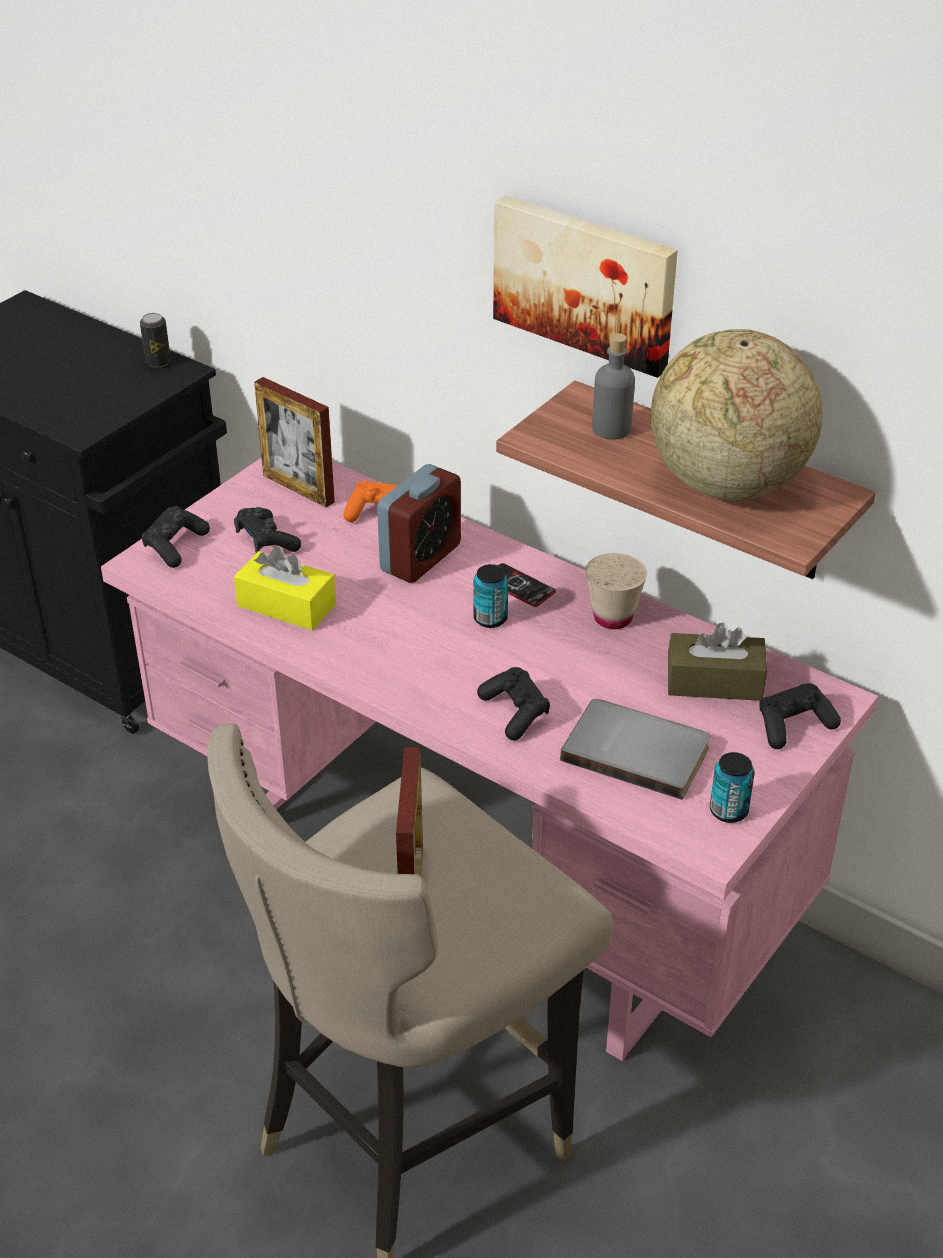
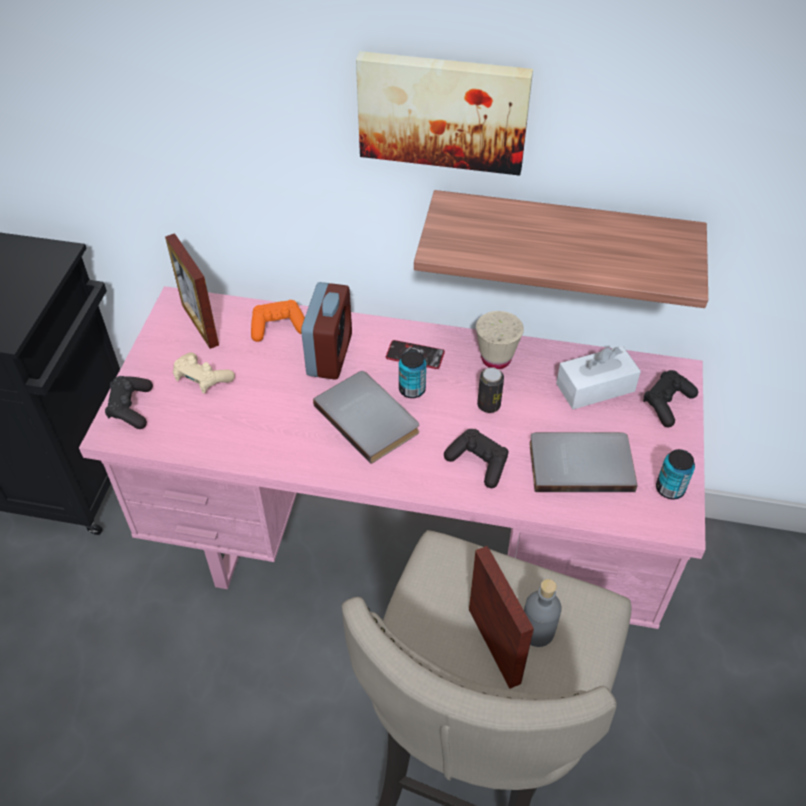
camera: 25 degrees left, 10 degrees up
(158, 362) = (33, 251): can -> can (488, 405)
(266, 541) = (202, 379): black game controller -> beige game controller
(286, 605) = (253, 431): yellow tissue box -> none
(298, 489) = (200, 325): picture frame -> picture frame turned 45 degrees clockwise
(423, 630) = (369, 417): none -> grey book
(611, 429) = (492, 225): grey bottle -> grey bottle (537, 631)
(714, 682) = (595, 387): brown tissue box -> white tissue box
(726, 484) = (606, 248): globe -> none

